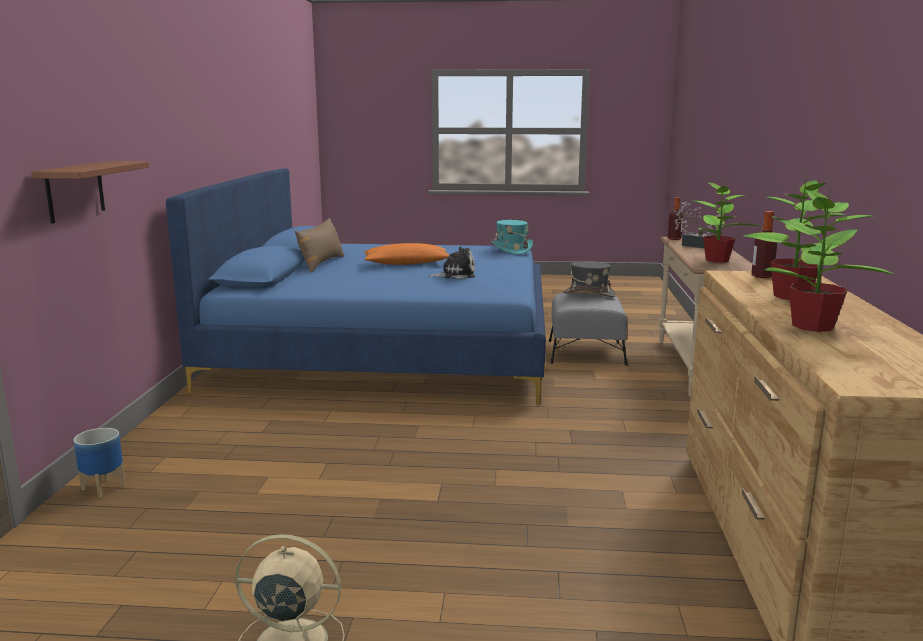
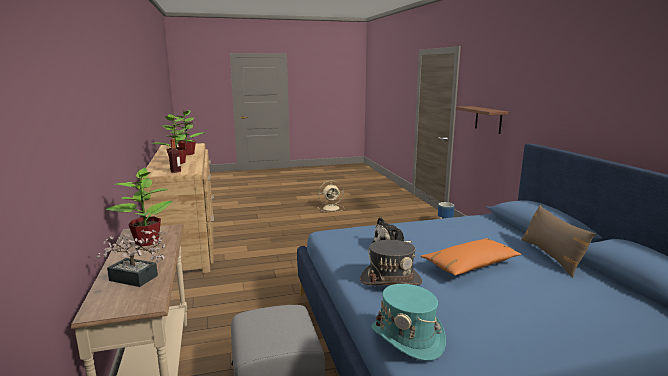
camera: 160 degrees right, 0 degrees up
(589, 294) = (275, 335): grey hat -> grey hat (391, 280)
(674, 239) = (151, 301): bottle -> none

